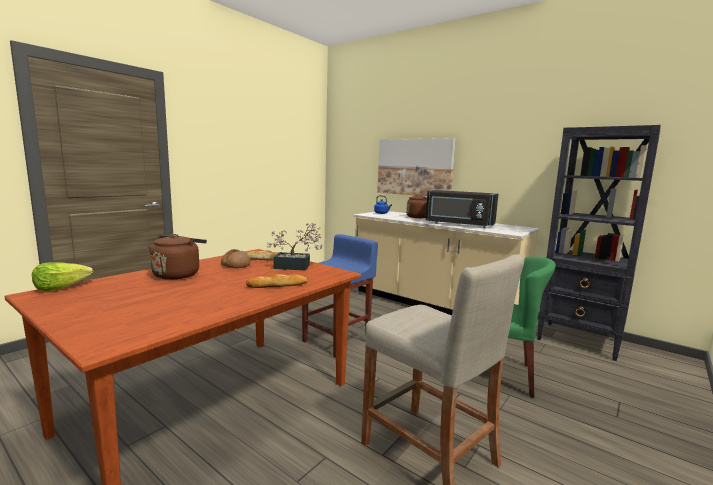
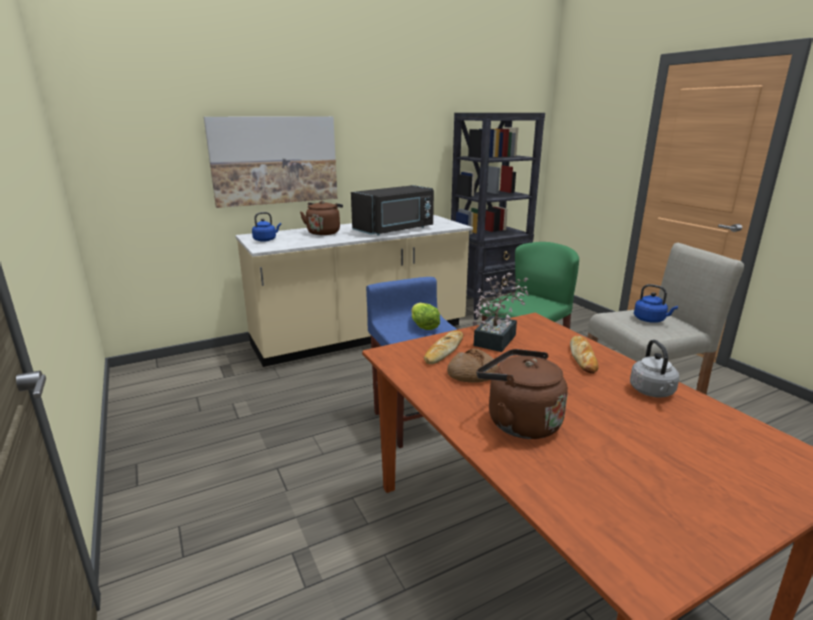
camera: 65 degrees left, 10 degrees up
(61, 287) = (594, 547): lettuce -> lettuce (423, 326)
(224, 302) = (652, 392): none -> grey kettle
(427, 321) = (651, 320): none -> blue kettle

